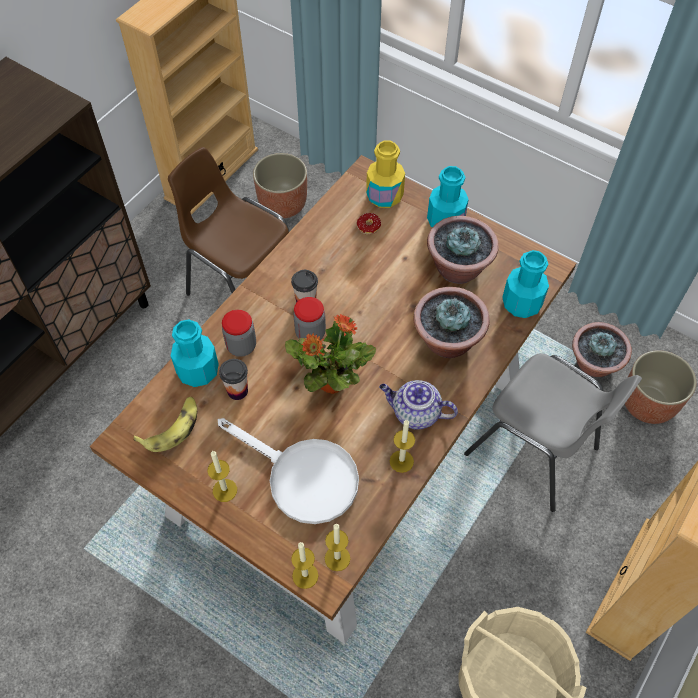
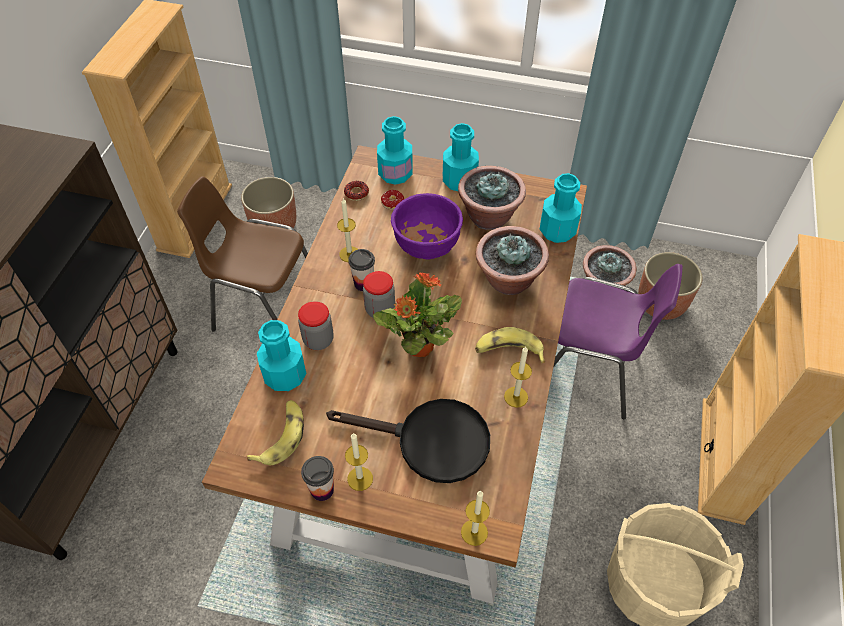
camera: 20 degrees left, 5 degrees down
(237, 391) = (332, 382): cup -> cup (322, 490)
(302, 477) = (430, 441): white frying pan -> black frying pan
(337, 558) = (497, 505): candle -> candle (349, 254)
(338, 207) = (356, 193): none -> donut
(382, 282) = (426, 246): none -> purple bowl
(384, 196) = (395, 174): yellow bottle -> turquoise bottle
(415, 413) = (508, 351): teapot -> banana
(534, 453) = (587, 374): grey chair -> purple chair

